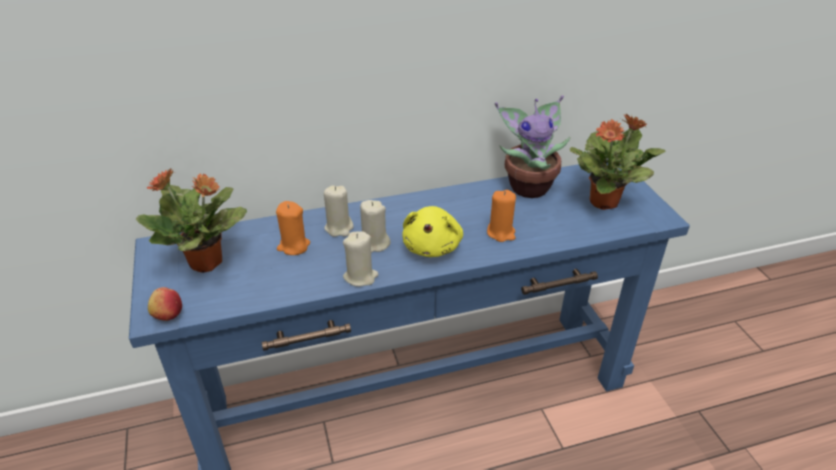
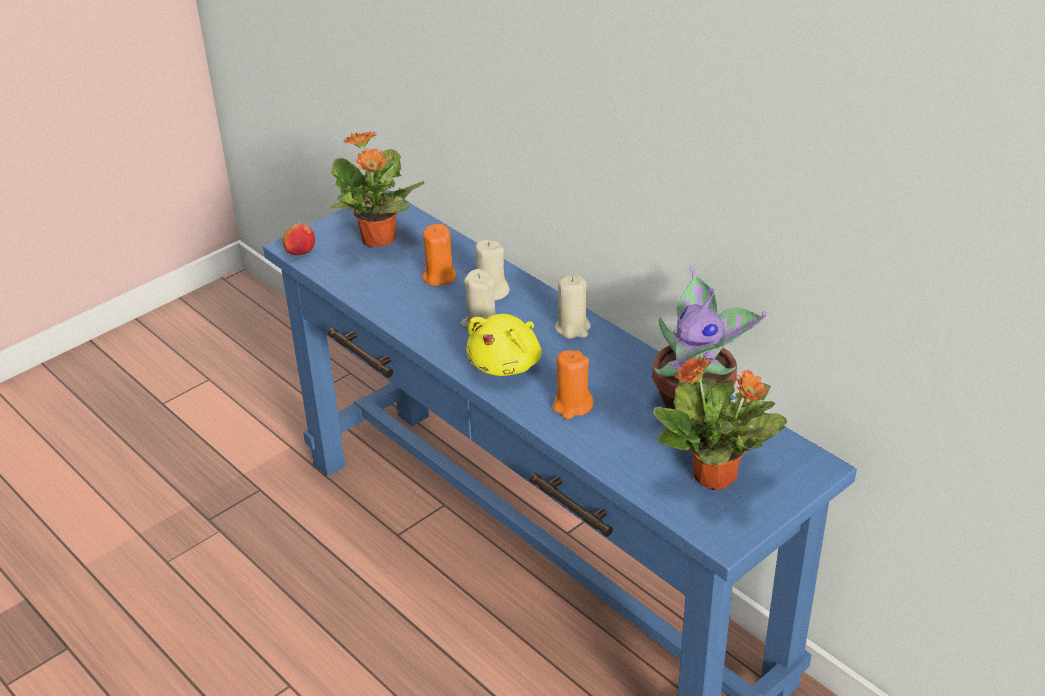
camera: 65 degrees right, 0 degrees up
(360, 277) = (422, 334): beige candle -> beige candle (573, 328)
(432, 246) = (507, 364): yellow plush toy -> yellow plush toy turned 45 degrees counterclockwise

